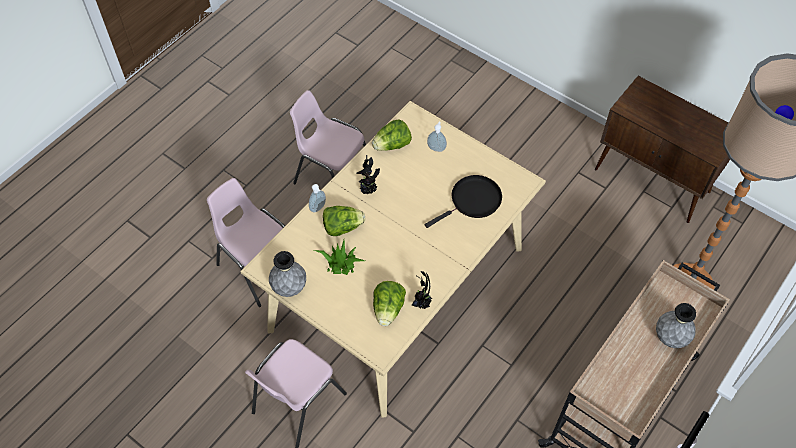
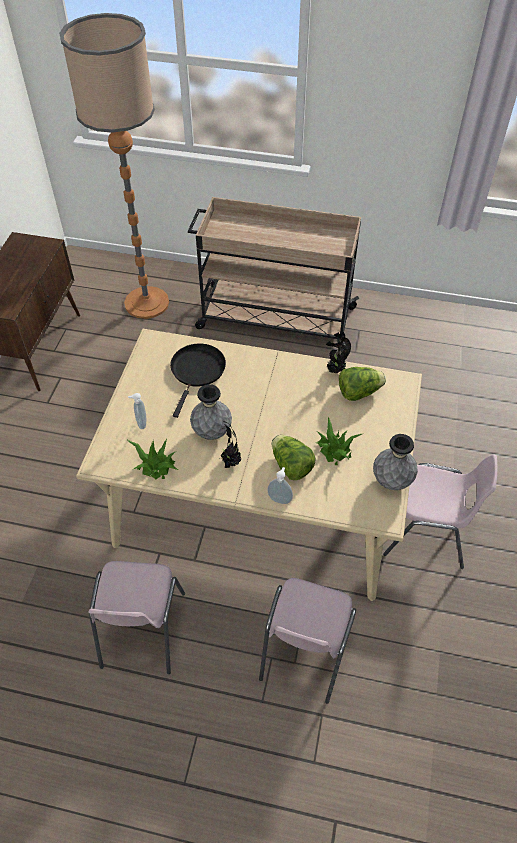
camera: 115 degrees left, 5 degrees down
(392, 145) = (155, 465): lettuce -> potted plant
(473, 201) = (197, 371): black frying pan -> black frying pan turned 75 degrees clockwise
(670, 338) = (259, 229): grey vase -> grey vase (212, 432)

